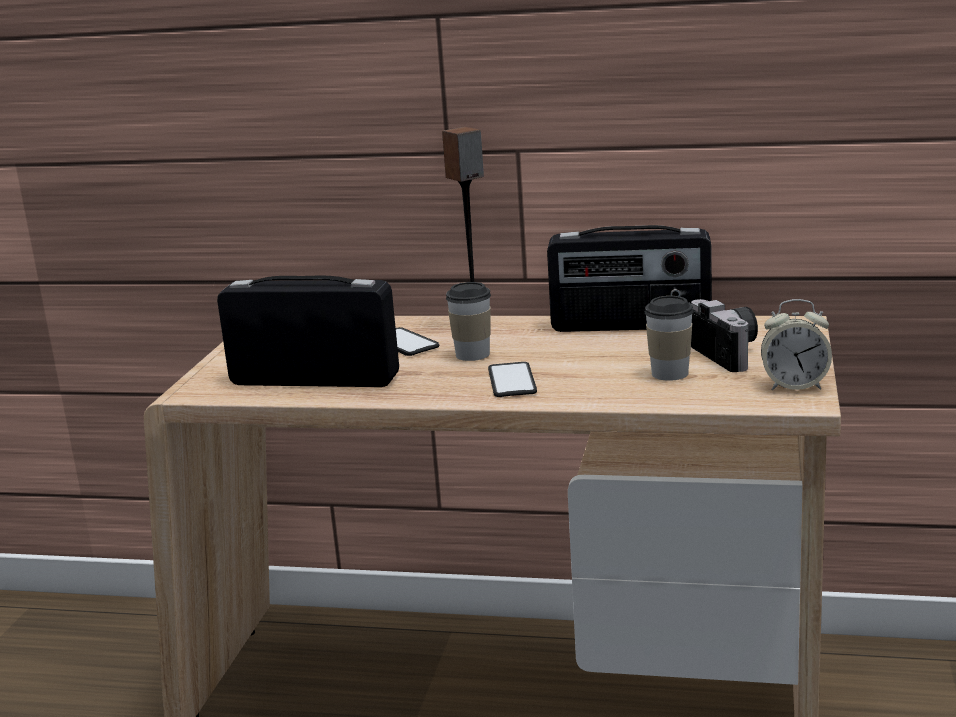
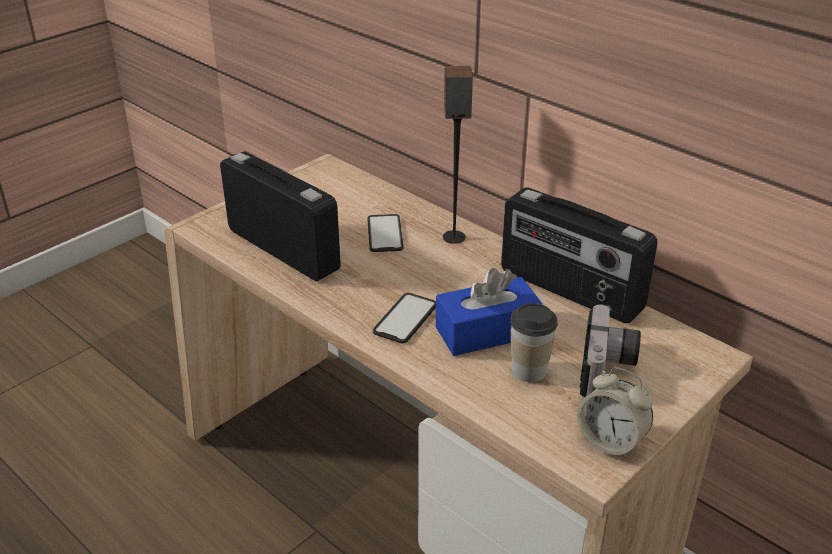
camera: 30 degrees right, 15 degrees up
(472, 355) = (414, 271): cup -> none
(598, 365) = (487, 331): none -> blue tissue box

